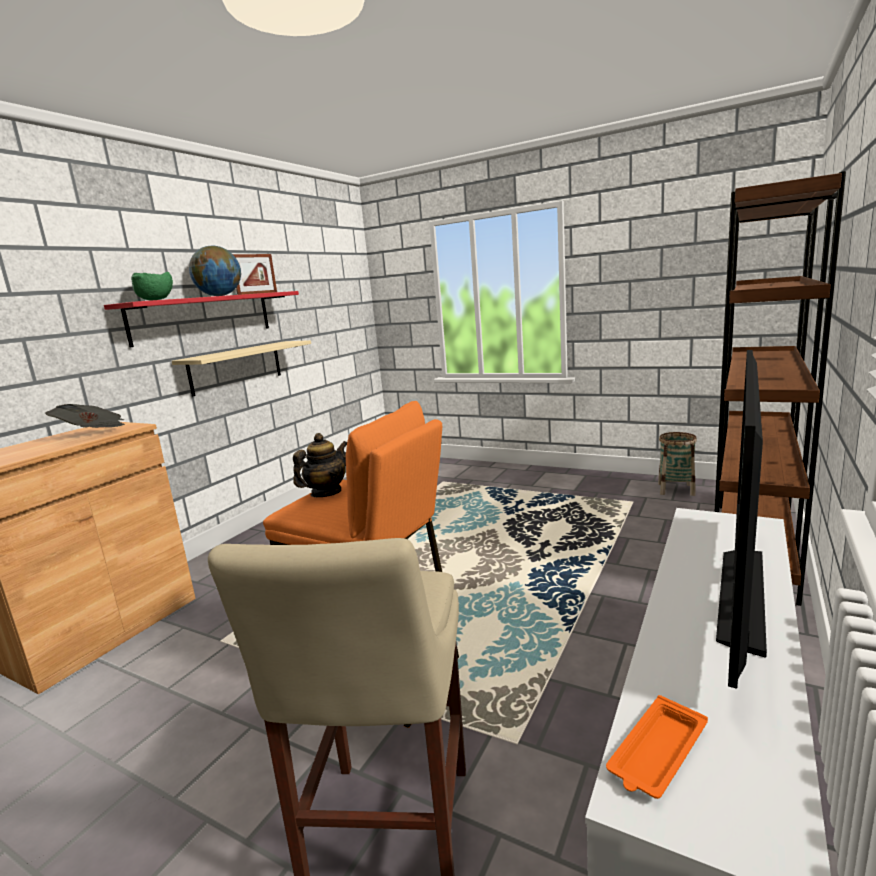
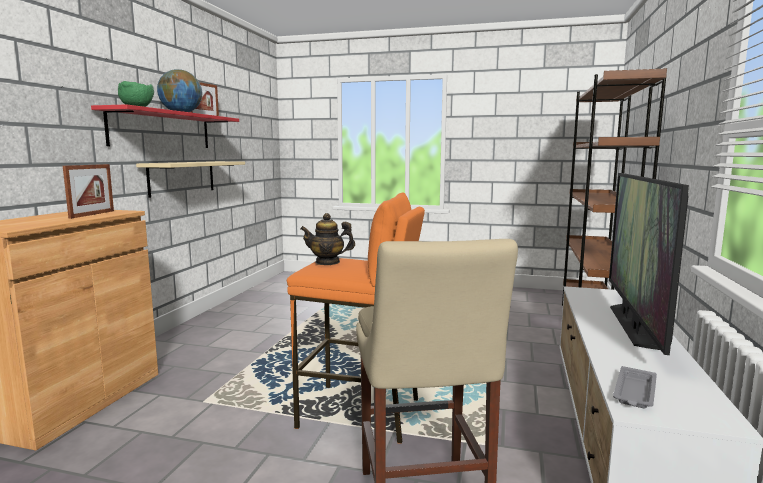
camera: 15 degrees left, 5 degrees down
(94, 434) = (92, 214): newspaper -> picture frame
(326, 493) = (327, 262): teapot -> teapot turned 120 degrees counterclockwise
(657, 753) = (634, 392): orange tray -> grey tray
(676, 489) = (527, 295): basket -> none

